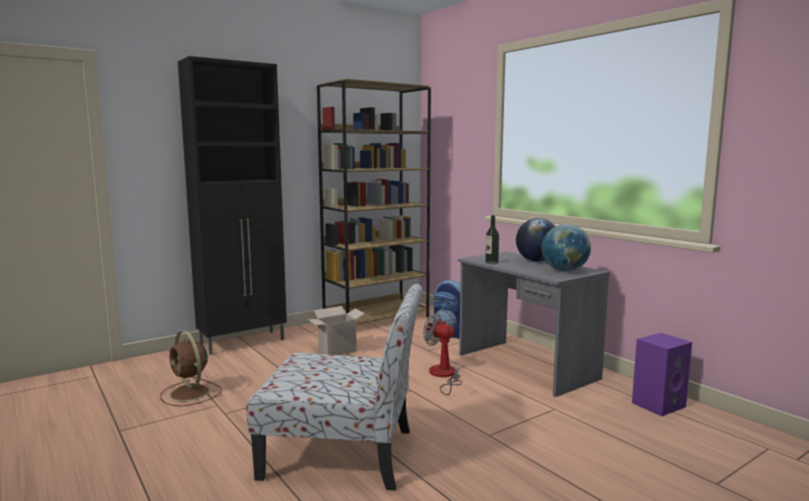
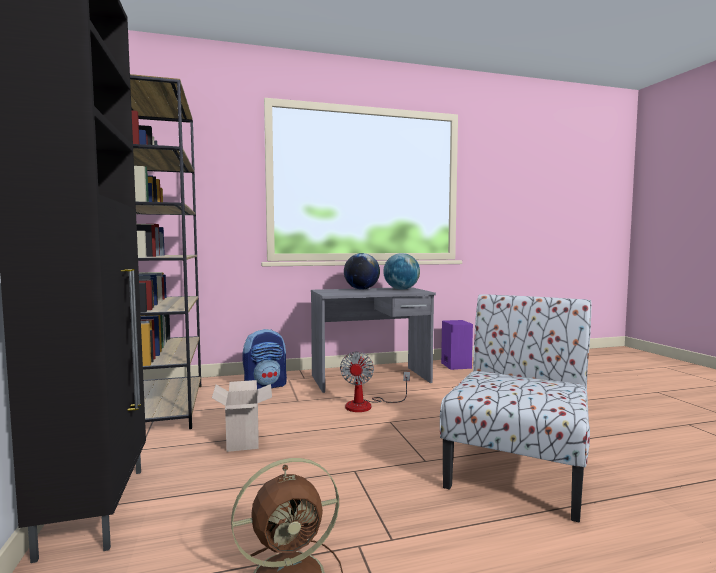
camera: 70 degrees left, 5 degrees down
(444, 376) = (367, 405): fan -> fan turned 45 degrees counterclockwise
(491, 262) = (354, 293): bottle -> none

